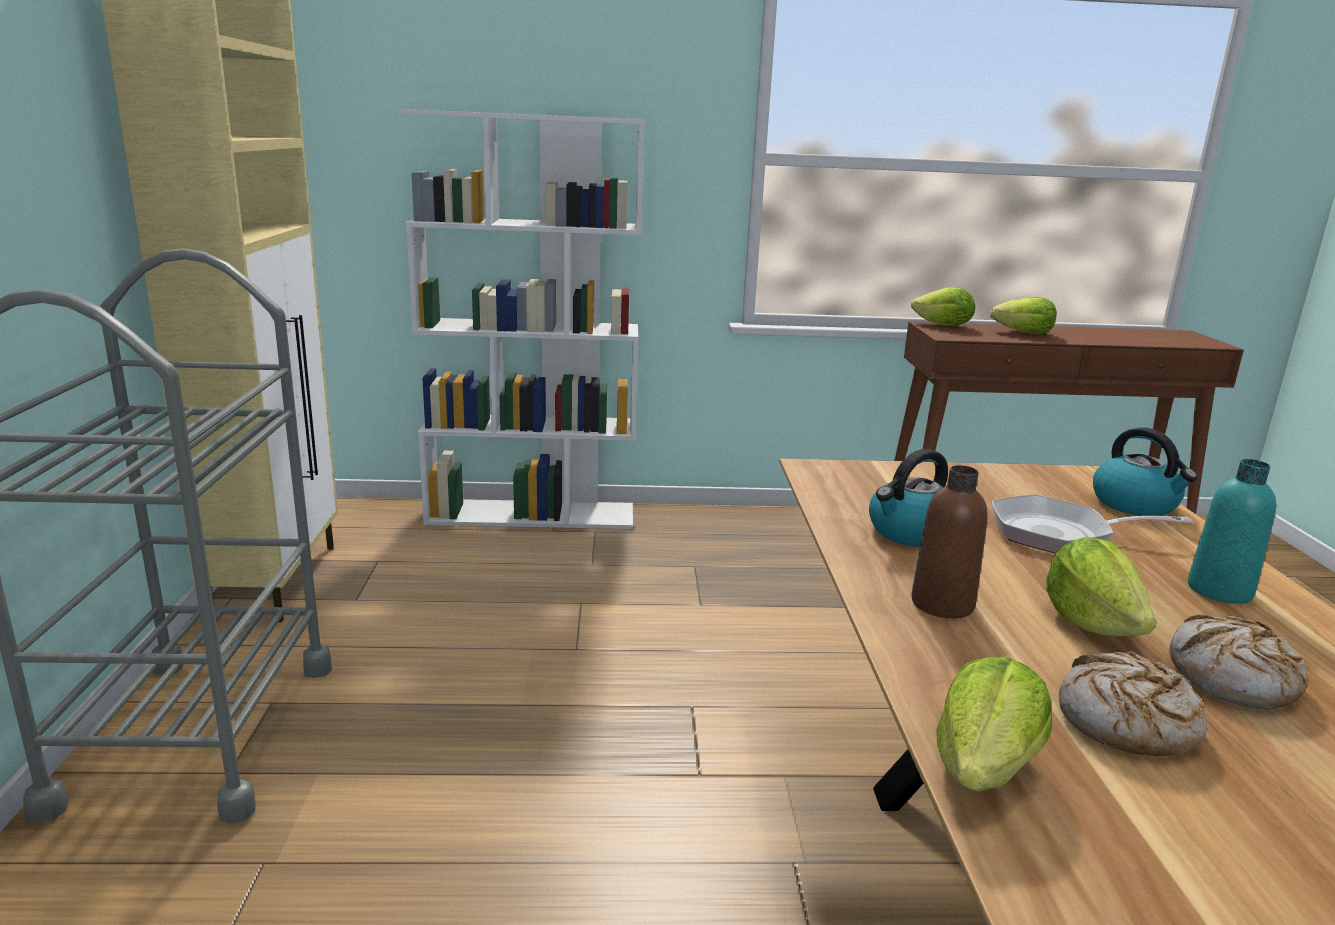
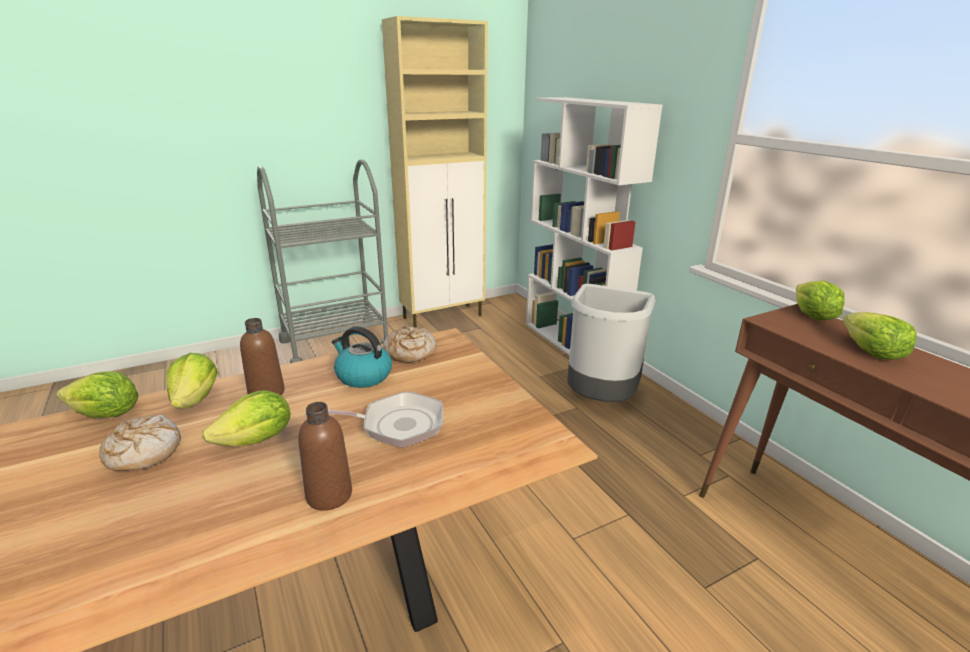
camera: 65 degrees right, 5 degrees up
(691, 546) = (600, 400): none -> grey trash can
(946, 667) = (195, 400): none -> lettuce
(1059, 534) = (396, 425): frying pan -> frying pan turned 105 degrees clockwise
(1135, 504) = (492, 459): kettle -> none
(1219, 590) = (329, 495): turquoise bottle -> brown bottle
(1232, 679) = (192, 492): bread -> bread (409, 352)

